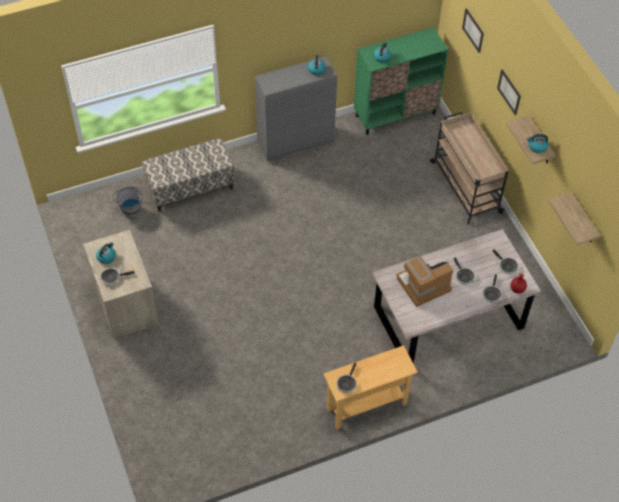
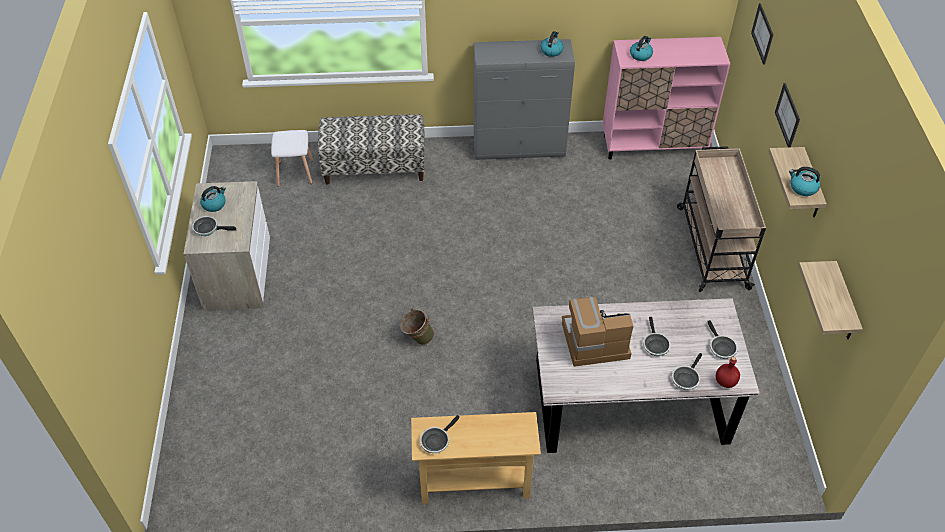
camera: 20 degrees right, 5 degrees down
(130, 208) = (296, 172): grey bucket -> white stool
(283, 315) = (417, 338): none -> green bucket
(395, 114) = (654, 145): green cabinet -> pink cabinet

